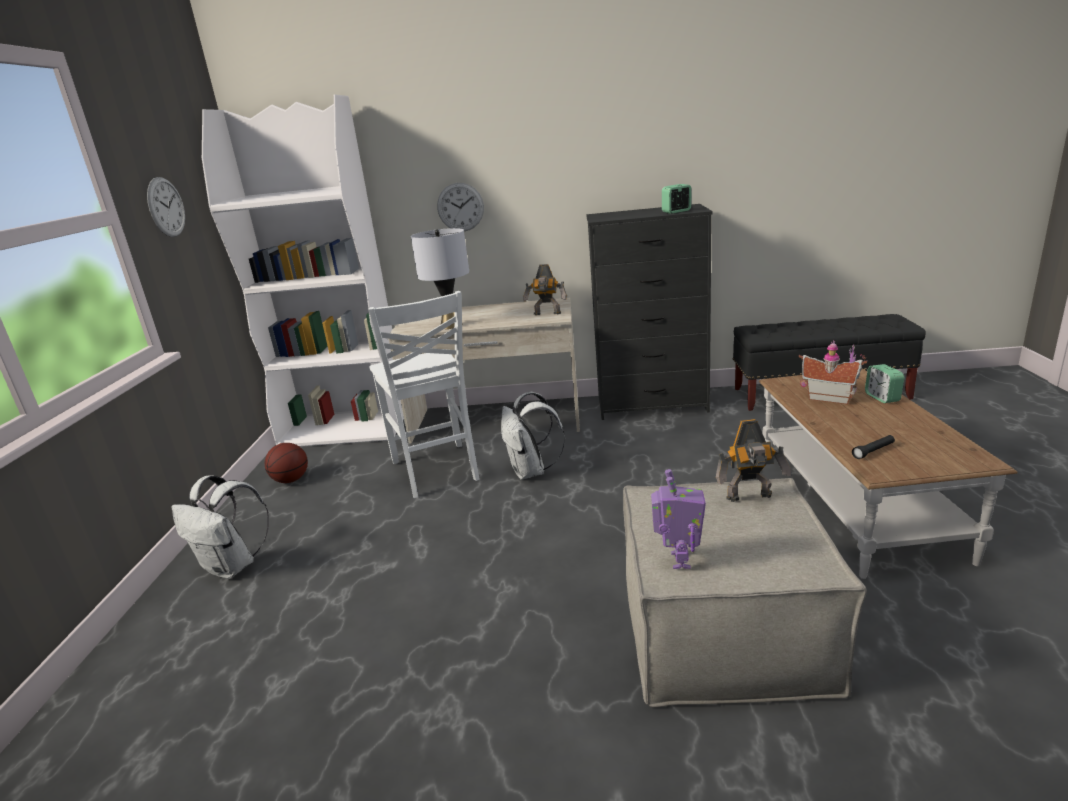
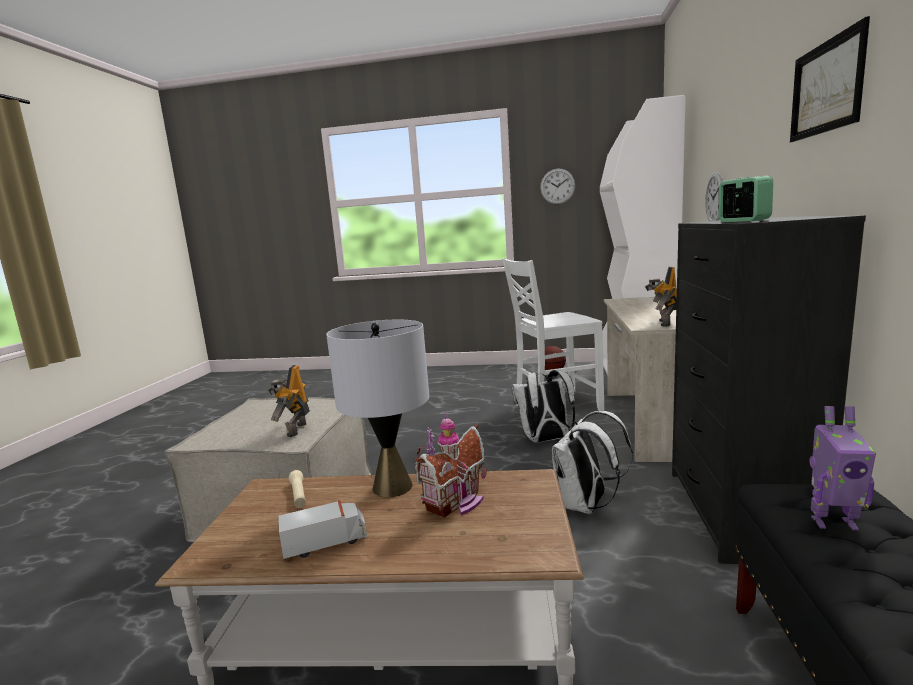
camera: 95 degrees right, 10 degrees down
(233, 566) = (460, 375): white backpack -> white backpack (586, 506)
(451, 325) = (628, 306): grey table lamp -> grey table lamp (392, 487)
(637, 131) = (826, 87): none -> picture
(678, 560) = (260, 405): toy robot -> toy robot (832, 522)
(873, 451) = (298, 495): black flashlight -> beige flashlight
(882, 398) = (429, 547): alarm clock -> none
(913, 425) = (326, 543): none -> toy truck

